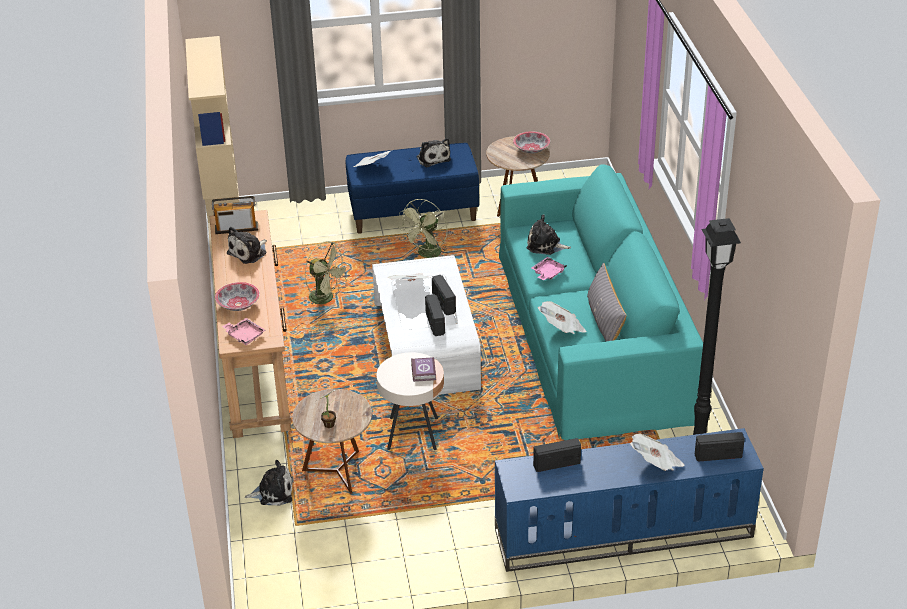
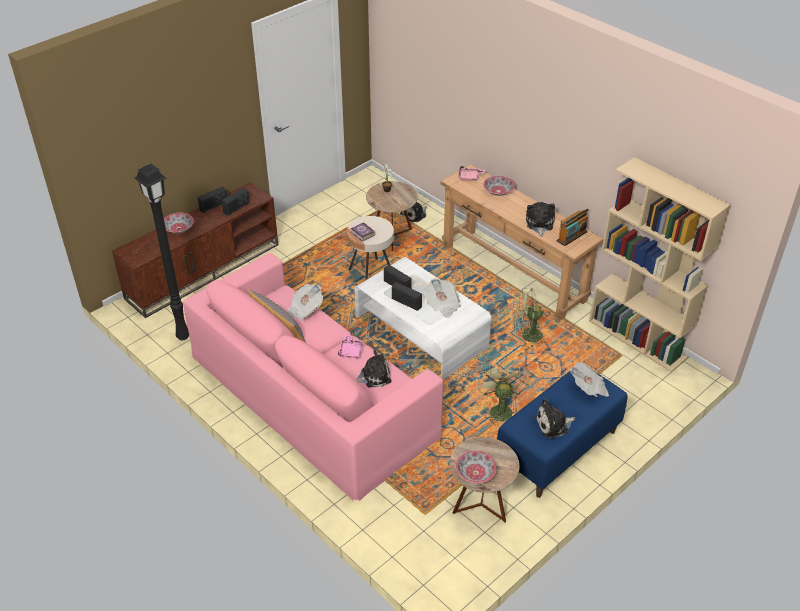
camera: 145 degrees right, 5 degrees up
(432, 158) = (553, 425): plush toy -> plush toy turned 45 degrees counterclockwise
(592, 334) = (312, 394): turquoise sofa -> pink sofa
(622, 534) = (203, 270): blue tv stand -> brown tv stand
(656, 463) = (178, 229): newspaper -> bowl
(718, 455) = (143, 247): radio -> radio (213, 206)

